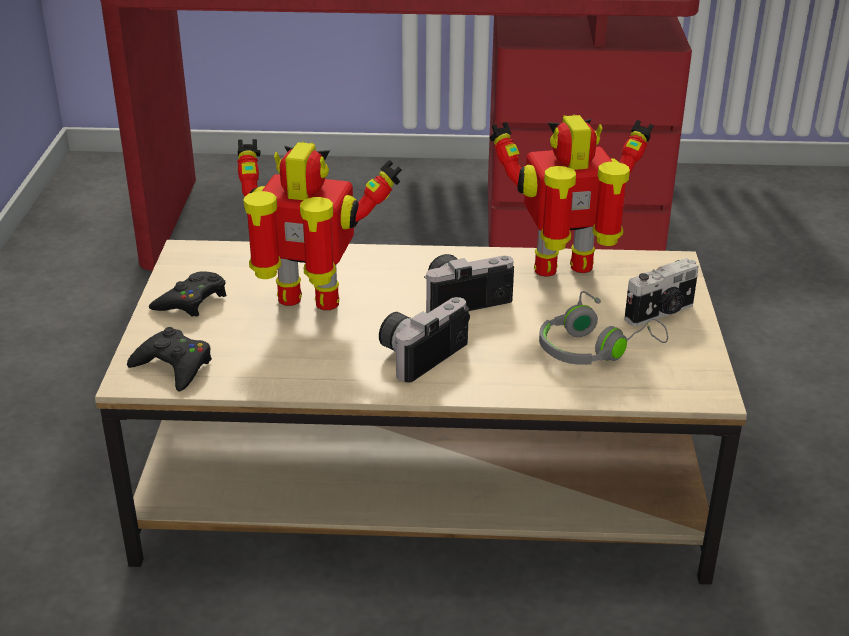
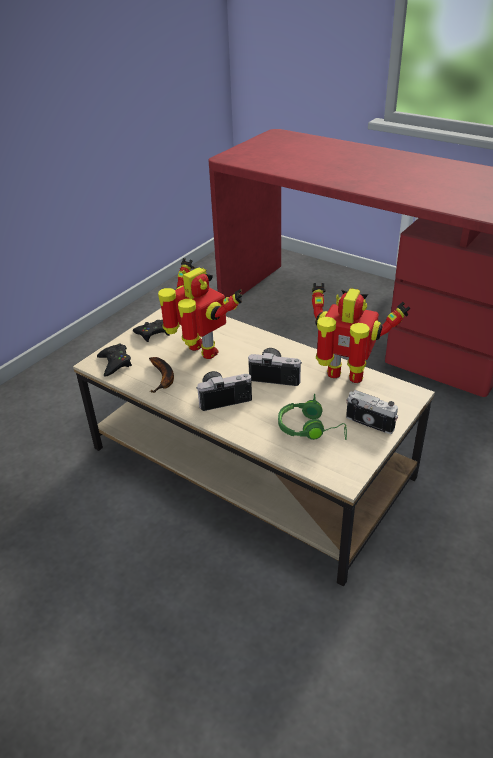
camera: 35 degrees right, 5 degrees up
(289, 360) = (163, 378): none -> banana
(594, 349) = (311, 428): grey headphones -> green headphones
(661, 313) = (370, 422): camera -> camera turned 150 degrees counterclockwise

